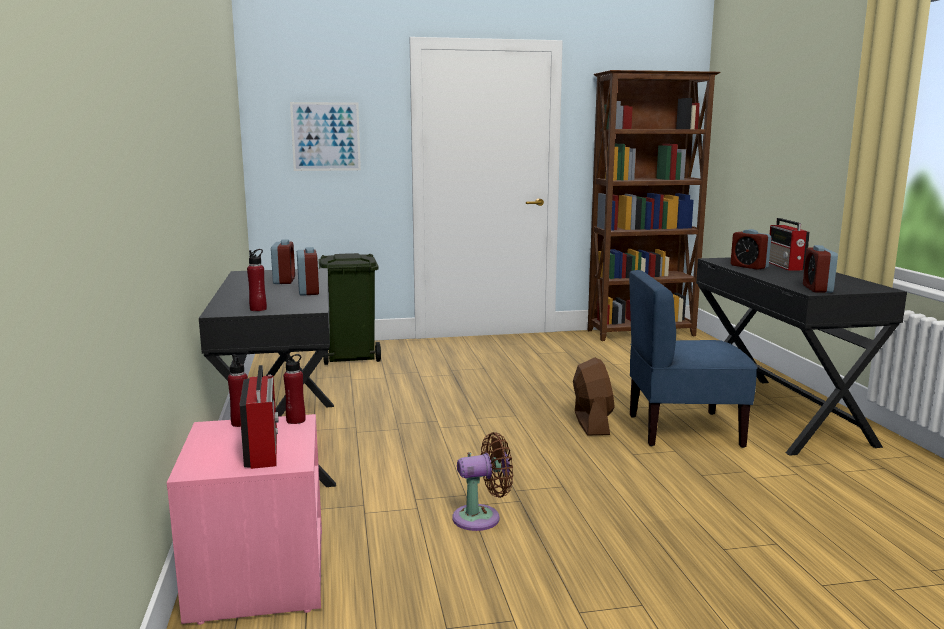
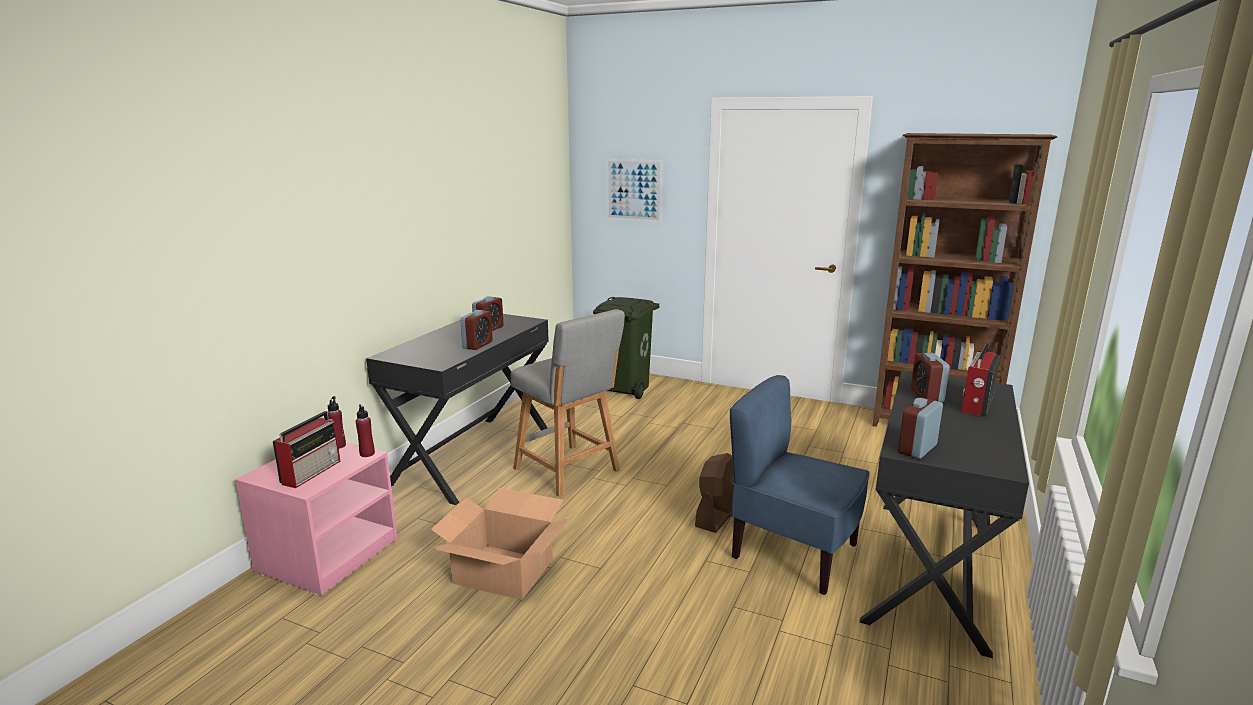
camera: 35 degrees right, 5 degrees up
(258, 309) = (411, 357): red bottle -> none
(409, 429) = (570, 471): none -> grey stool
(481, 518) = (504, 570): brown fan -> cardboard box

